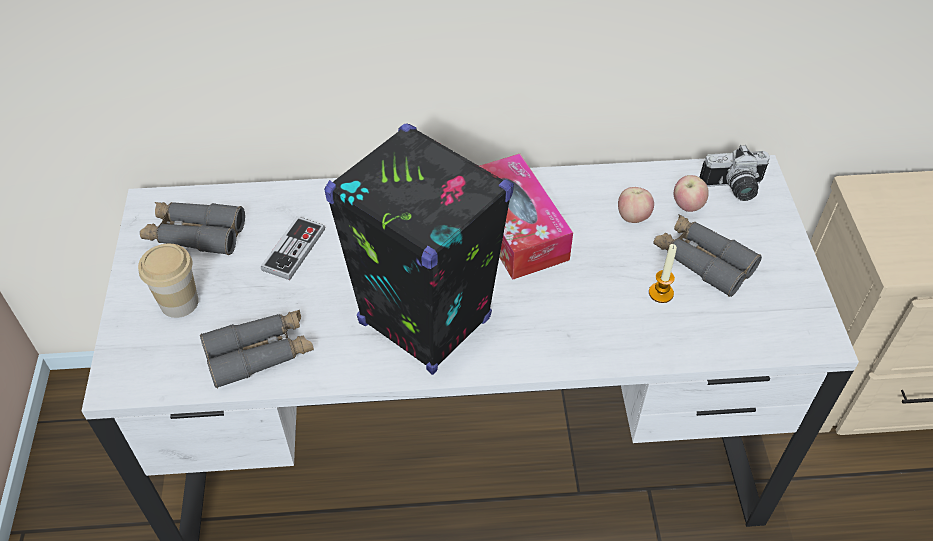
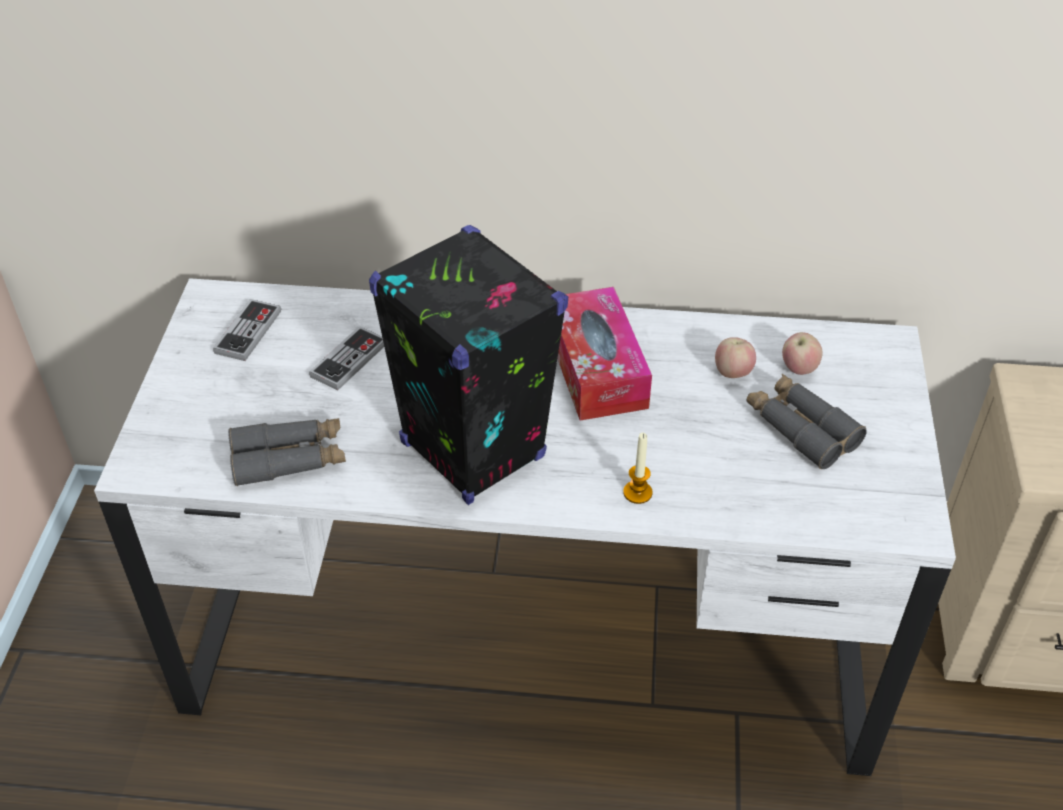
camera: 10 degrees right, 5 degrees down
(179, 302) = (217, 398): cup -> none
(195, 234) = (248, 332): grey binoculars -> game controller
(661, 293) = (744, 456): candle -> candle (637, 492)
(734, 189) = (858, 357): camera -> none

